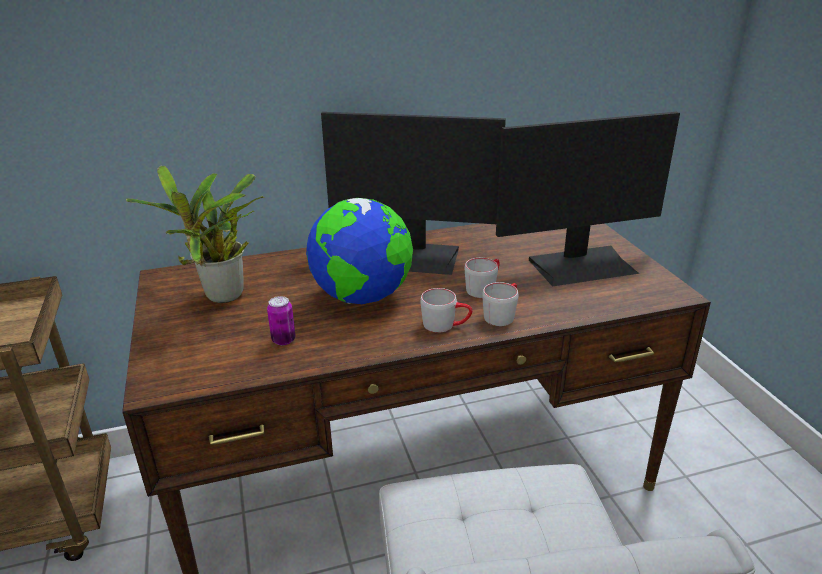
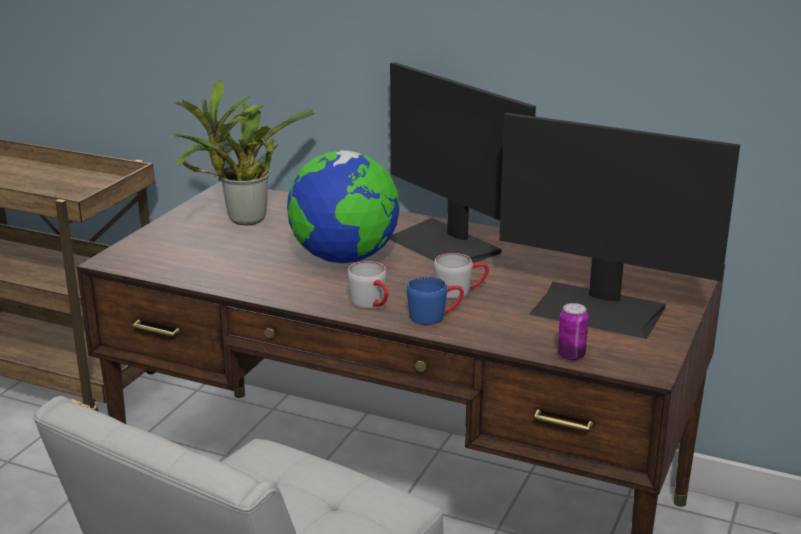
camera: 40 degrees right, 5 degrees down
(283, 340) = (236, 265): can -> can (571, 355)
(502, 314) = (435, 316): grey mug -> blue mug

